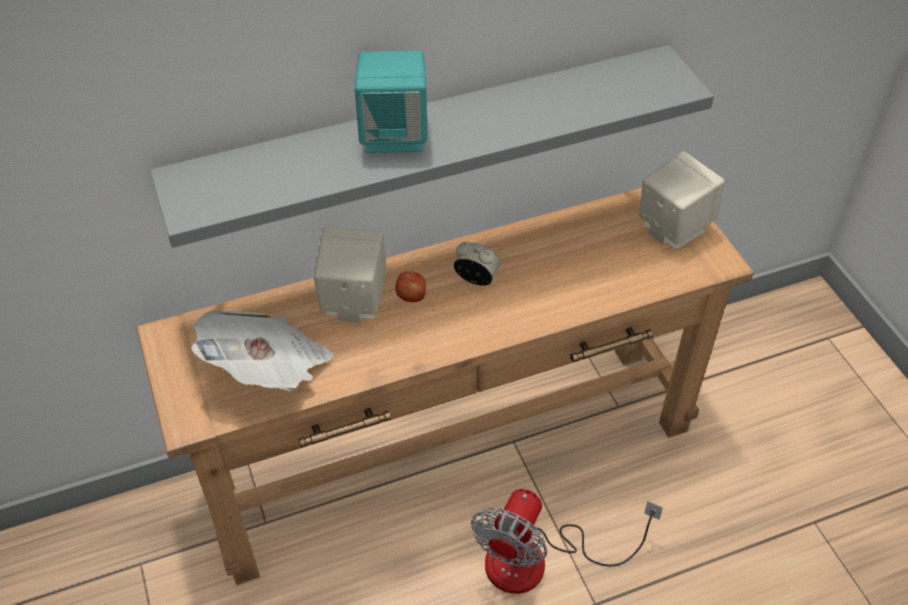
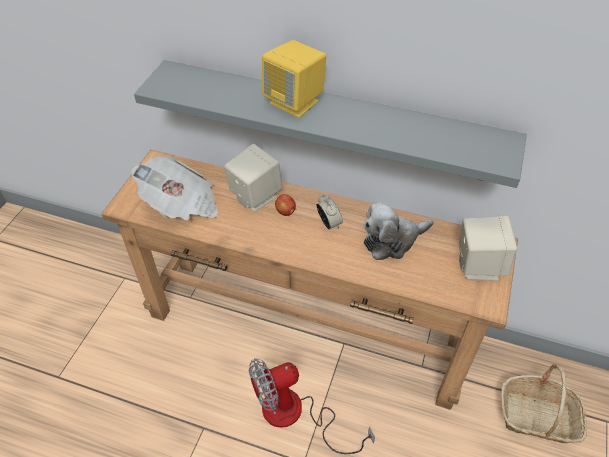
camera: 40 degrees right, 0 degrees up
(394, 135) = (295, 102): turquoise speaker -> yellow speaker
(564, 255) = (392, 241): none -> plush toy
(769, 377) = (538, 417): none -> basket

